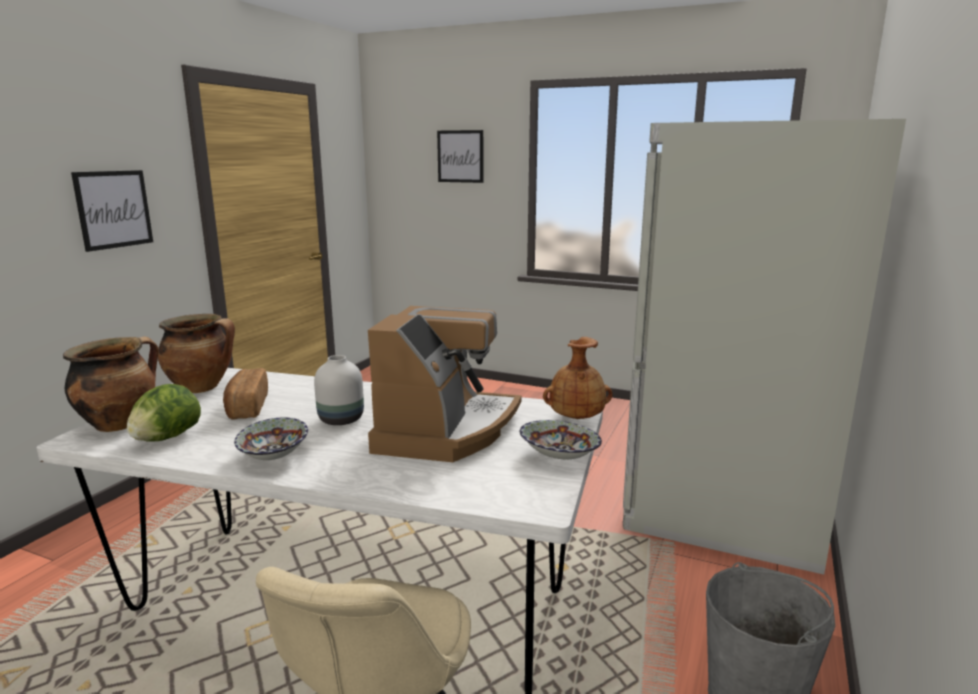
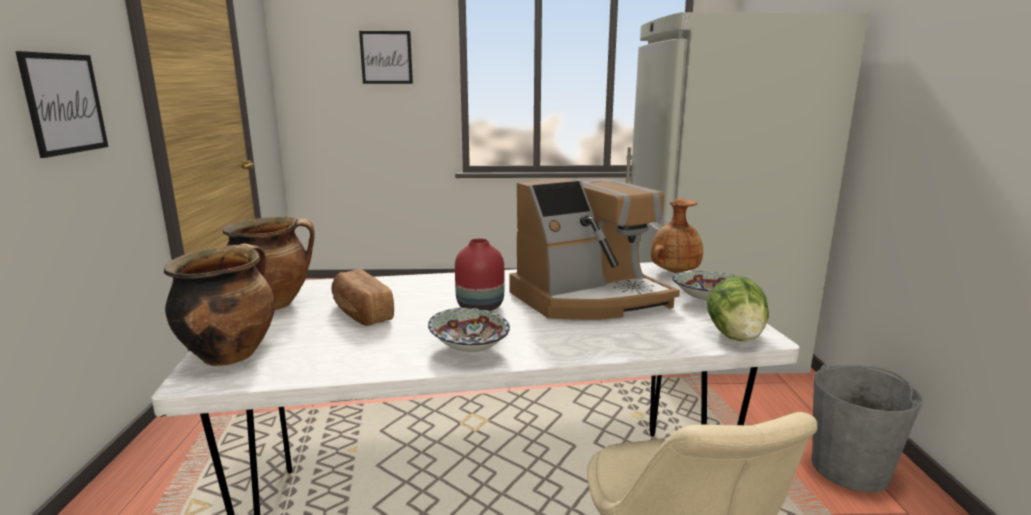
camera: 25 degrees left, 0 degrees up
(166, 438) = (317, 356): lettuce -> lettuce (735, 336)
(342, 420) = (481, 307): white vase -> red vase
(446, 430) = (590, 298): coffee machine -> coffee machine turned 75 degrees clockwise

